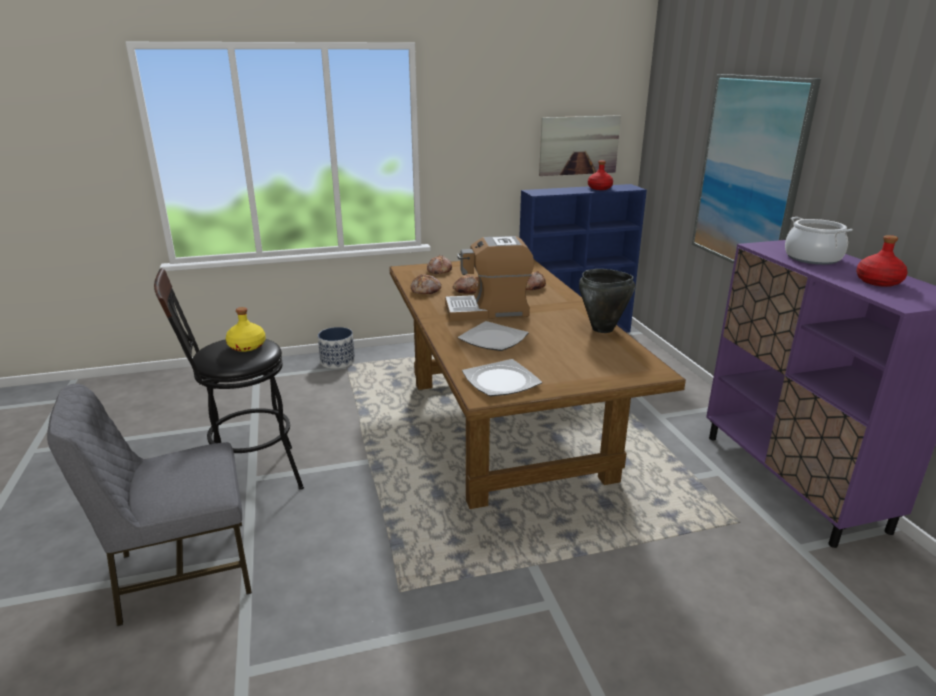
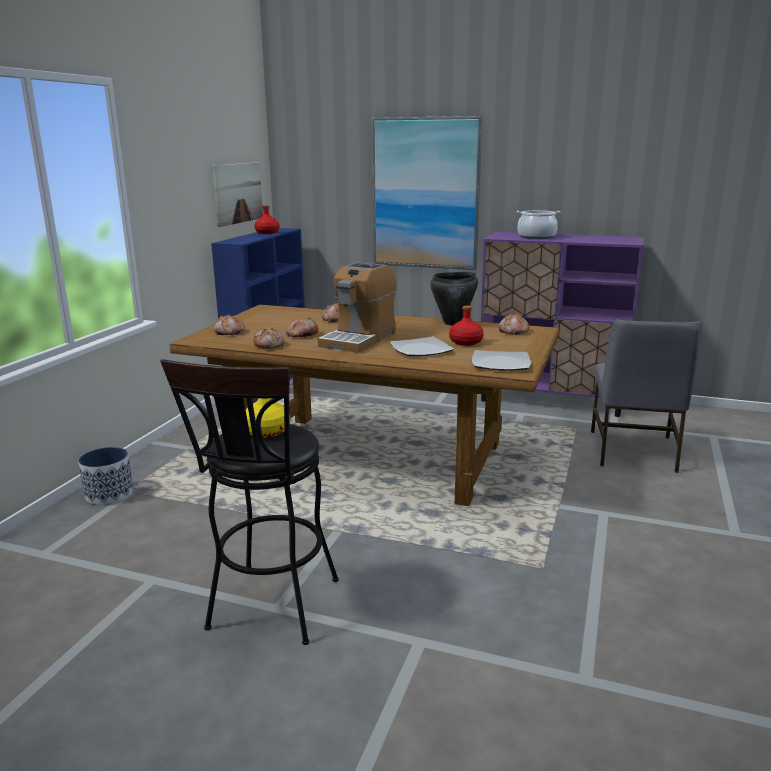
camera: 55 degrees left, 5 degrees down
(182, 572) = (401, 693): grey chair -> grey chair (633, 451)
(622, 361) = (513, 331): none -> bread
(879, 282) = (592, 238): red bottle -> red bottle (466, 342)

